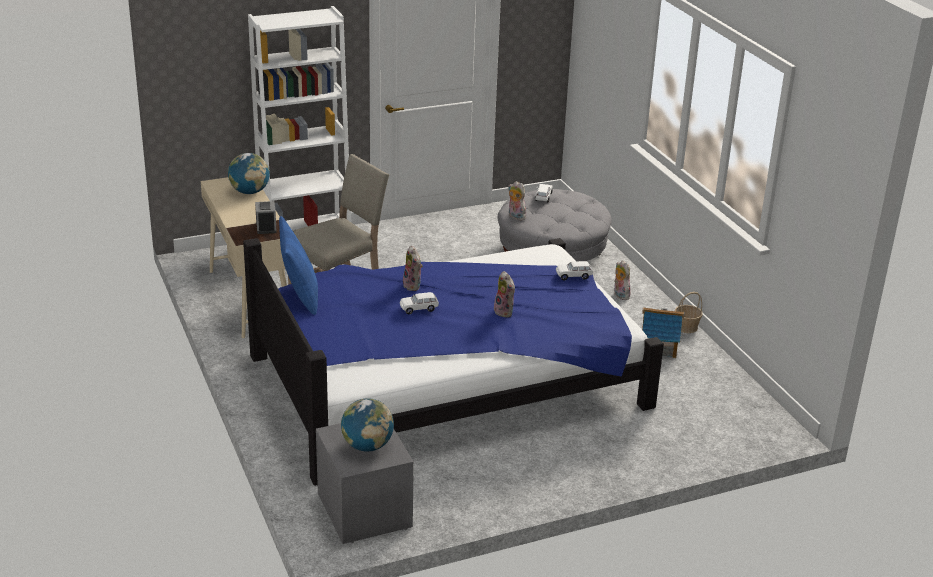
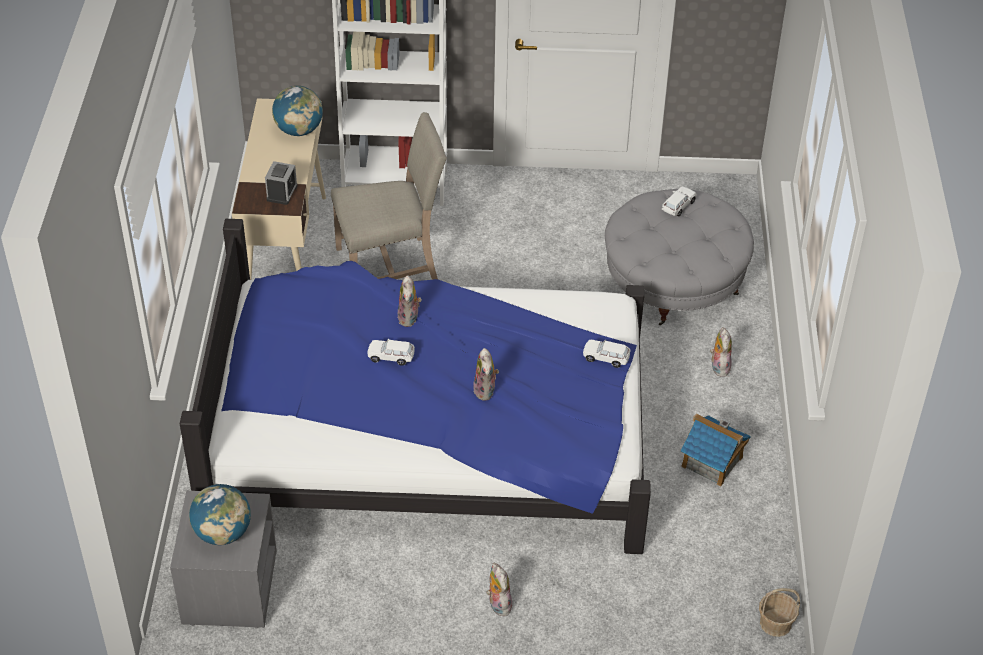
camera: 25 degrees right, 15 degrees up
(300, 296) = (276, 298): blue pillow -> none
(515, 216) = (623, 229): plush toy -> plush toy (498, 604)
(686, 327) = (767, 442): basket -> basket (775, 623)

